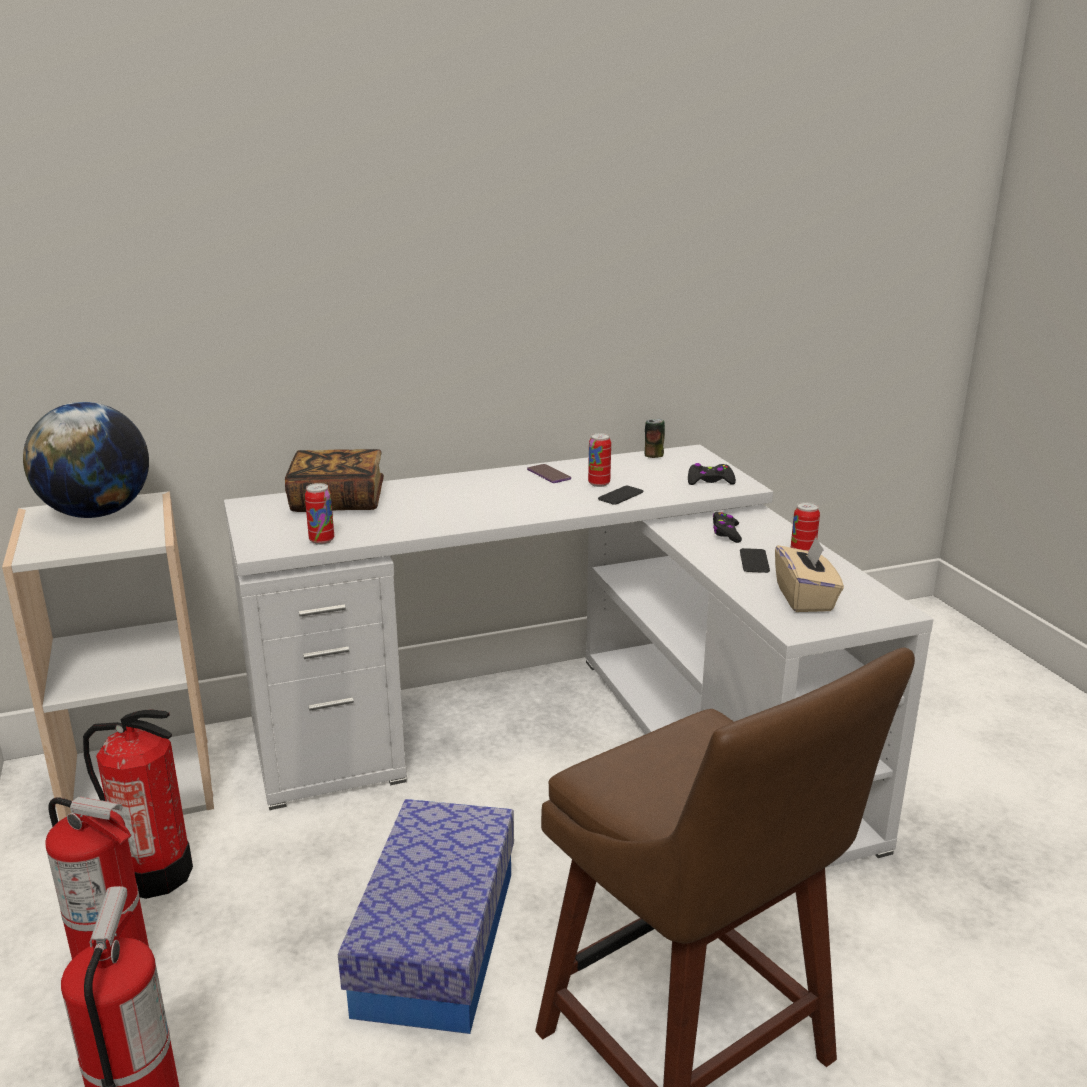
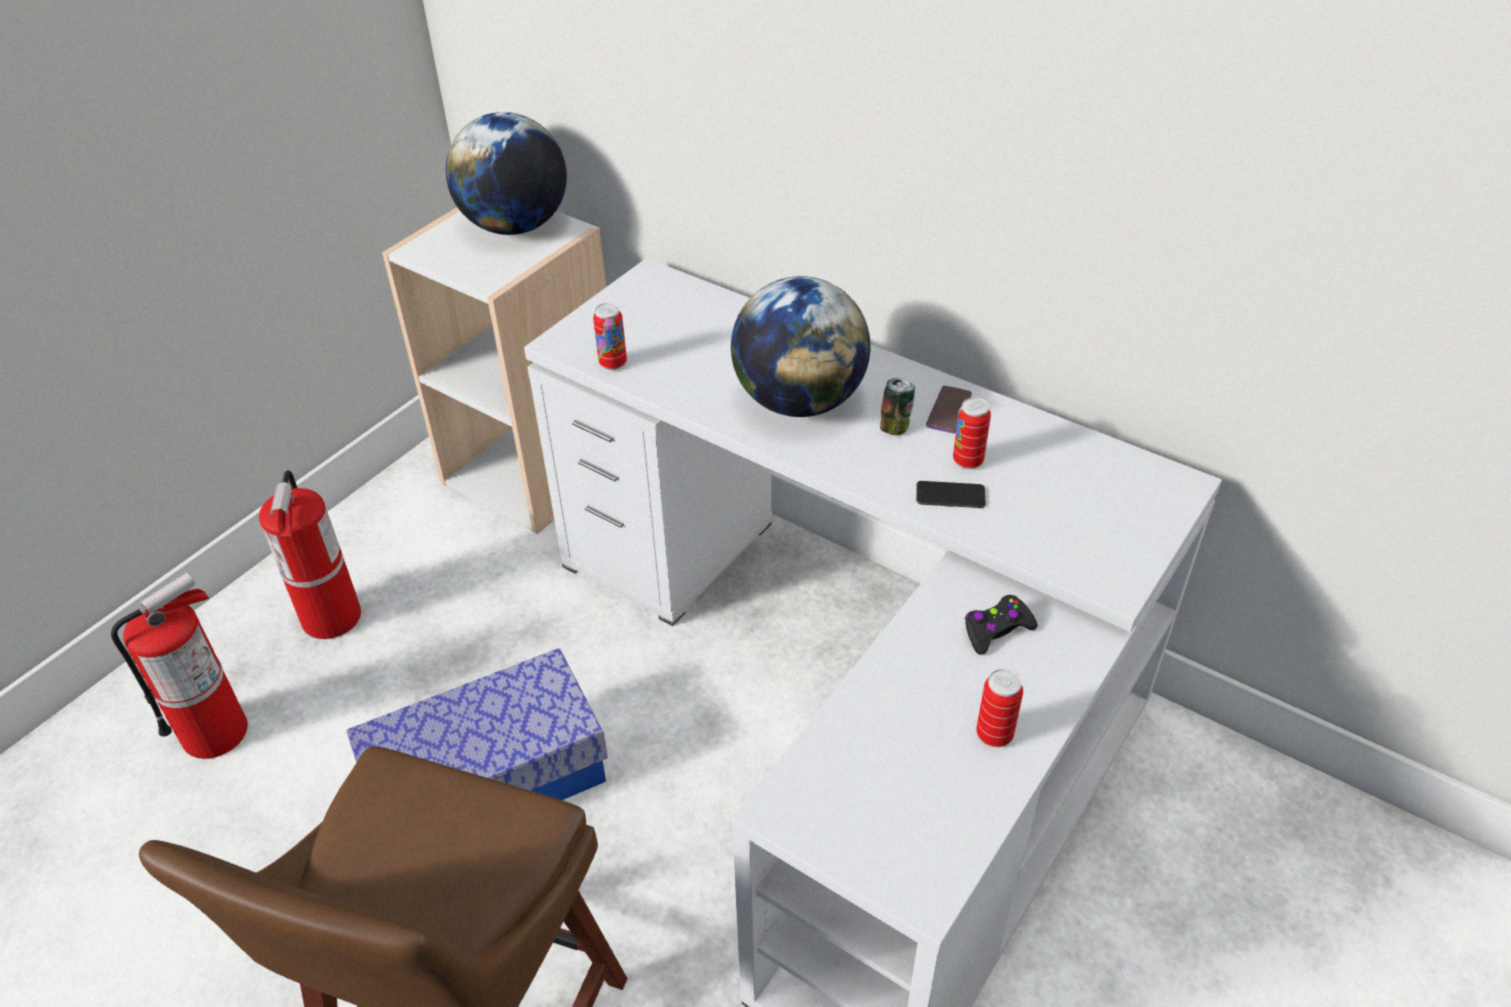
camera: 55 degrees right, 20 degrees up
(156, 873) = (442, 559): fire extinguisher -> none
(337, 501) = (710, 319): book -> none
(470, 504) = (799, 401): none -> globe
(654, 456) = (1120, 460): can -> can (895, 427)
(709, 481) = (1093, 546): black game controller -> none
(754, 561) = (936, 692): phone -> none
(805, 598) = (874, 785): beige tissue box -> none

